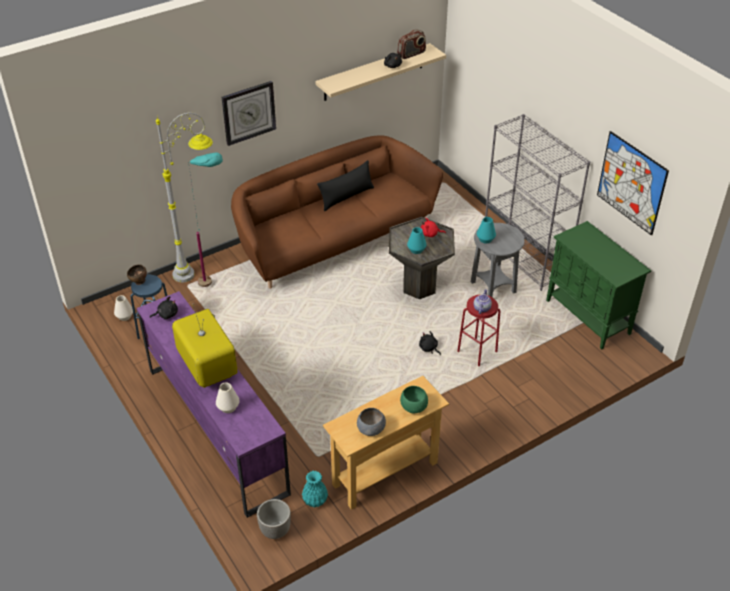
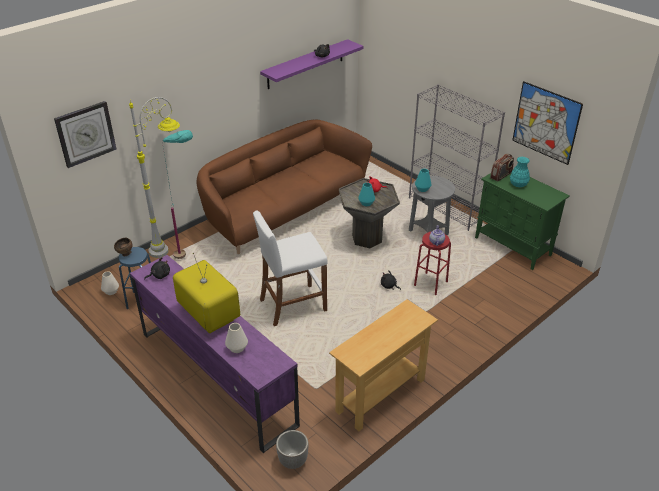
camera: 10 degrees left, 5 degrees down
(248, 112) = (206, 99): wall clock -> wall clock (85, 134)
(315, 358) = (292, 305): none -> white stool
(315, 500) = (323, 427): turquoise vase -> turquoise vase (518, 184)
(346, 197) = (293, 171): black pillow -> none
(370, 429) = (374, 350): grey bowl -> none
(374, 72) = (305, 64): beige shelf -> purple shelf
(411, 54) = (335, 47): radio -> radio (501, 176)
(414, 407) = (407, 326): green bowl -> none

